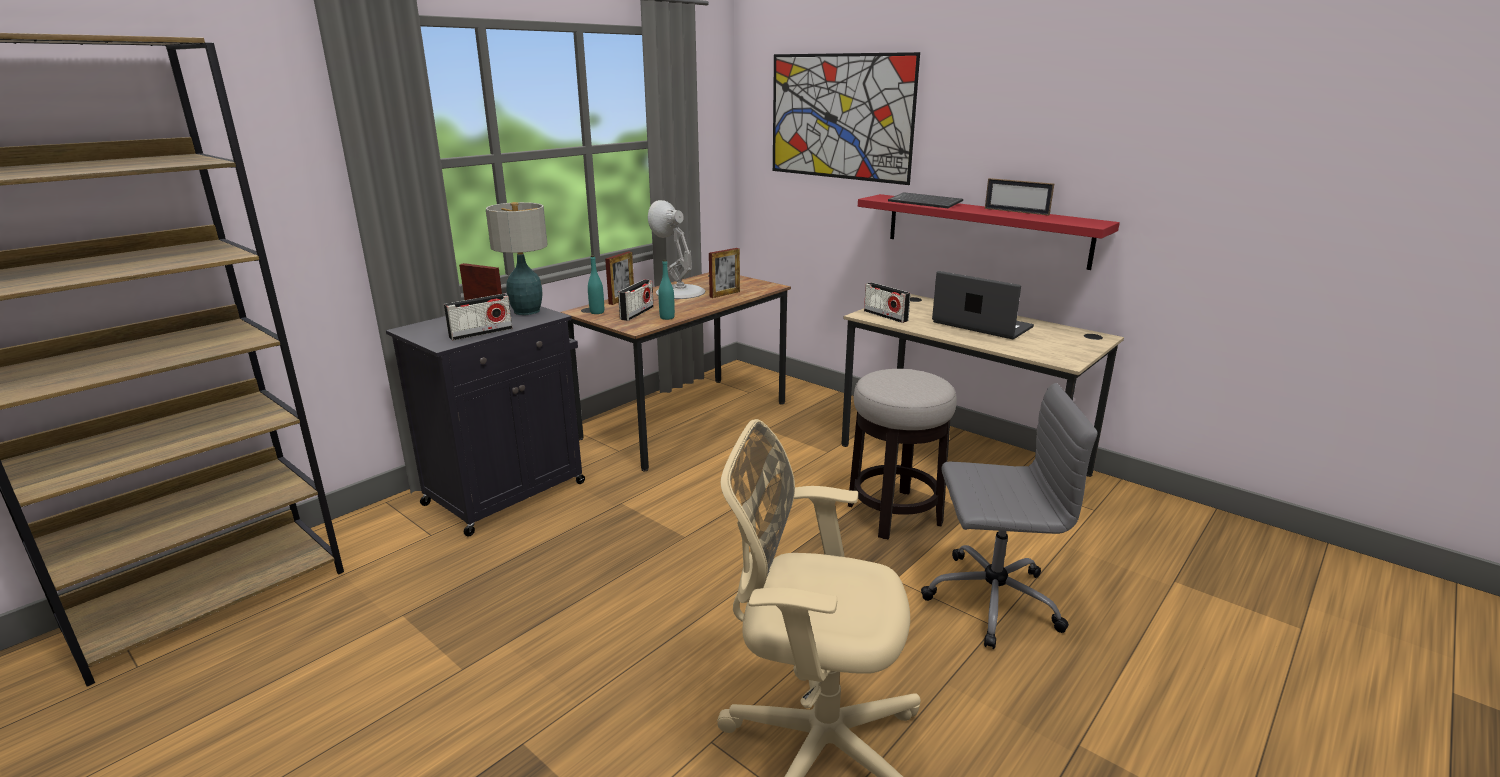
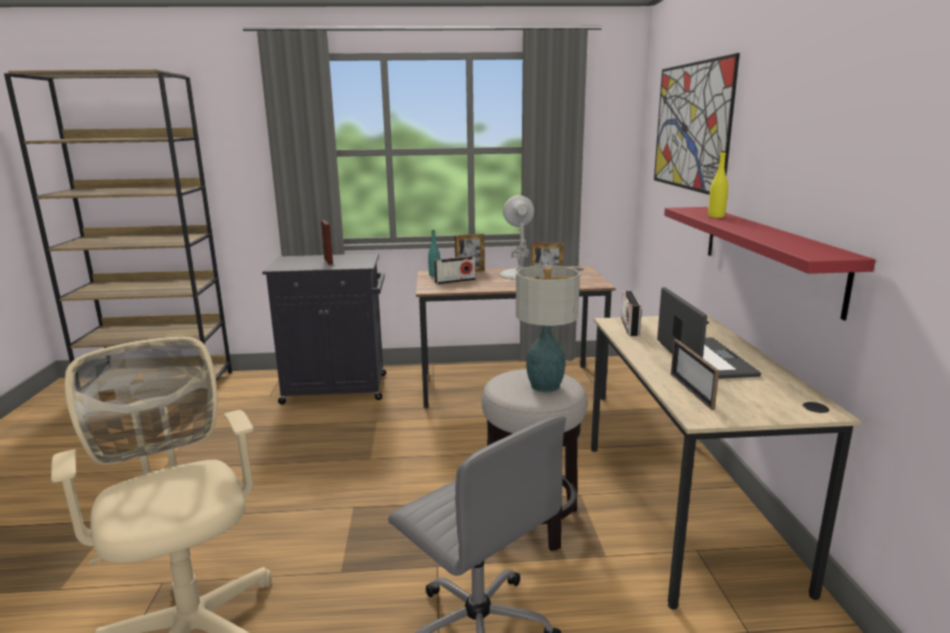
camera: 45 degrees right, 5 degrees down
(481, 333) = (306, 267): radio -> none
(526, 311) = (360, 261): table lamp -> table lamp (544, 386)
(667, 317) = (465, 288): turquoise bottle -> none
(926, 202) = (716, 216): keyboard -> yellow bottle
(1016, 211) = (779, 234): picture frame -> picture frame (691, 391)

